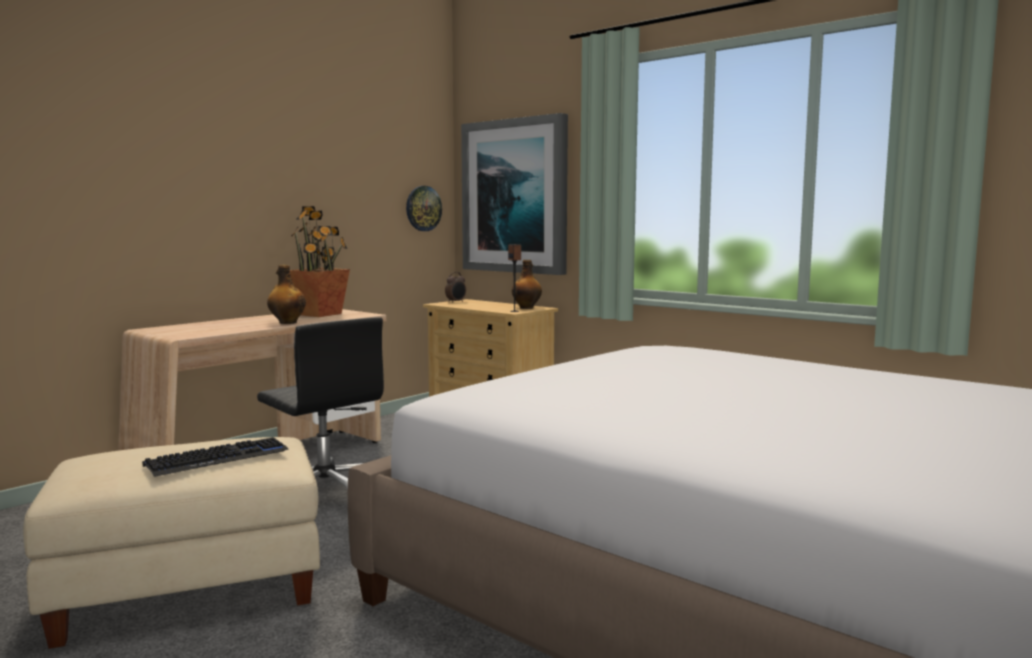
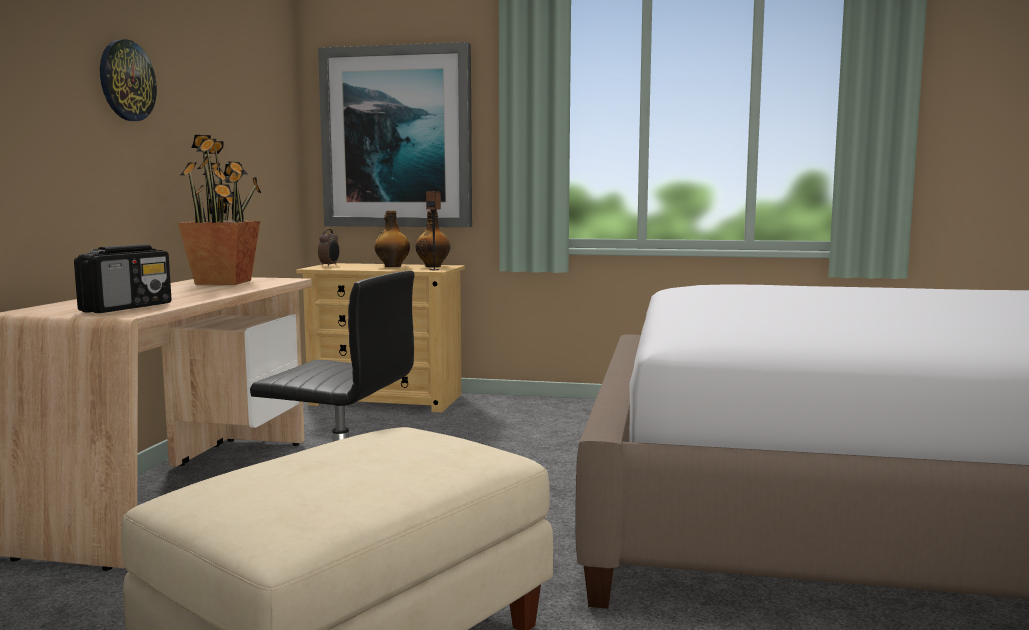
camera: 30 degrees left, 0 degrees up
(198, 331) = (127, 307): none -> radio
(217, 459) = (410, 459): keyboard -> none
(287, 323) = (218, 292): bottle -> bottle (392, 266)
(423, 208) = (278, 150): wall clock -> wall clock (126, 80)

